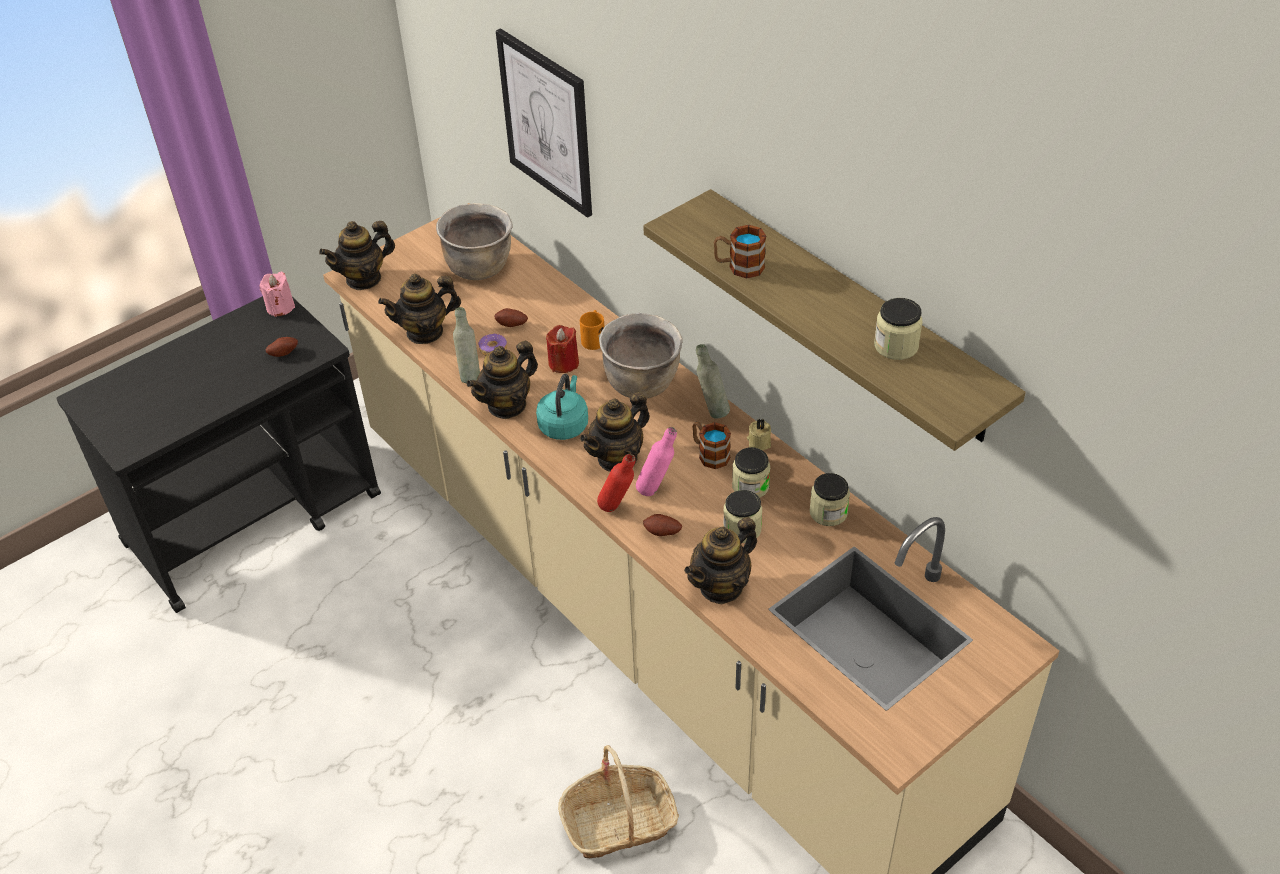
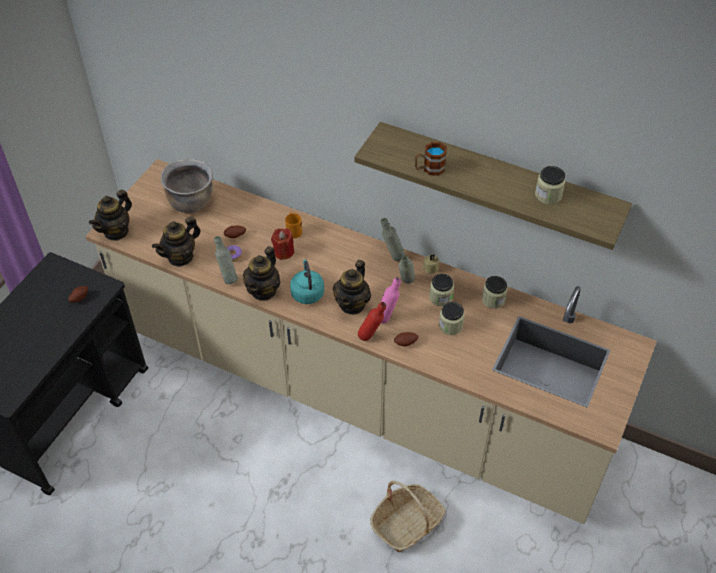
camera: 25 degrees left, 5 degrees up
(280, 307) = (58, 266): pink candle -> none
(547, 122) = (230, 97): picture -> none
(642, 384) = (340, 251): brown cooking pot -> none
(709, 454) = (405, 284): mug -> grey bottle
(721, 586) = (458, 365): teapot -> none

